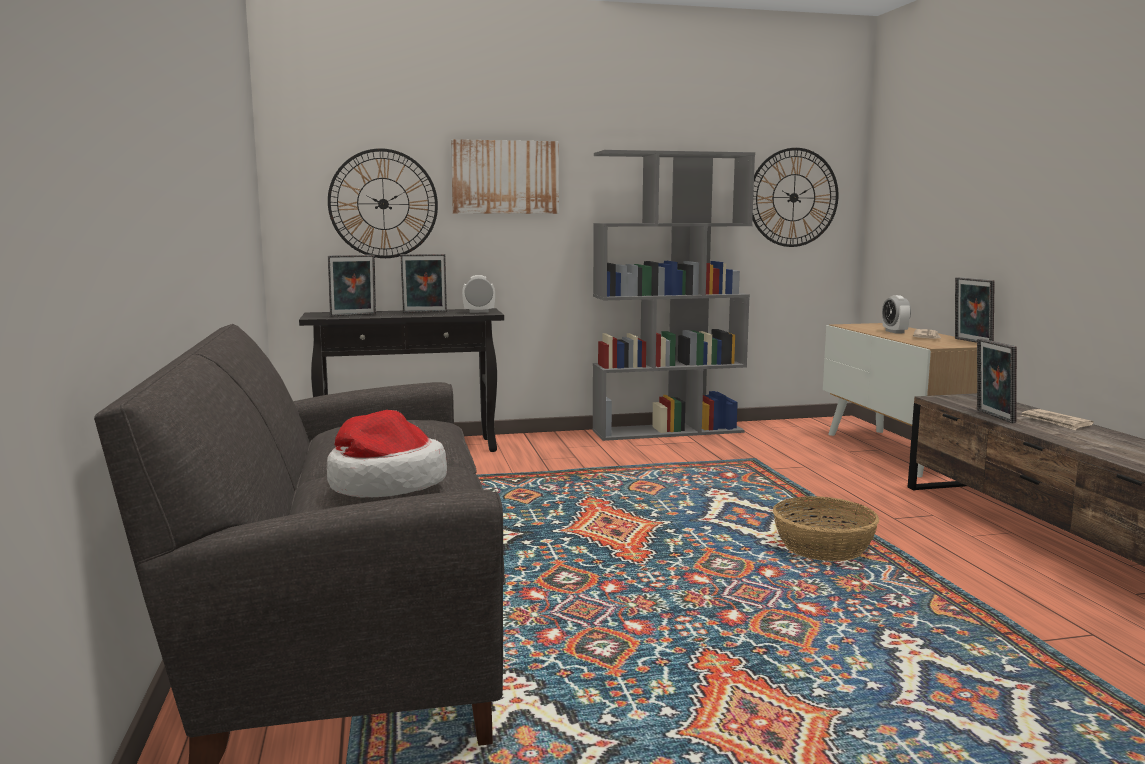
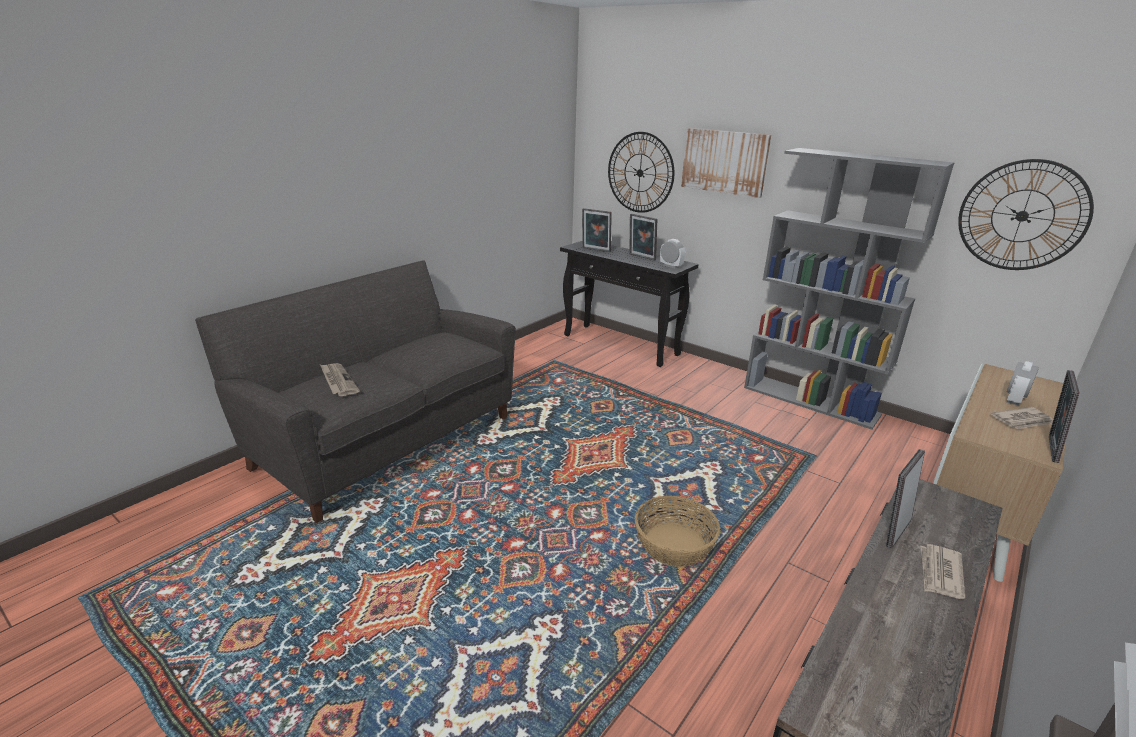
camera: 50 degrees right, 15 degrees up
(384, 485) = (338, 381): hat -> newspaper

